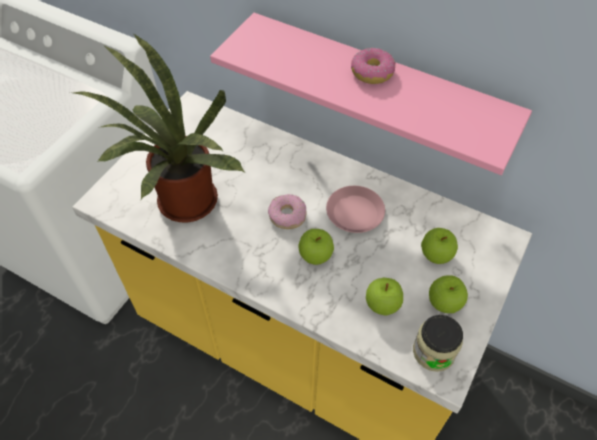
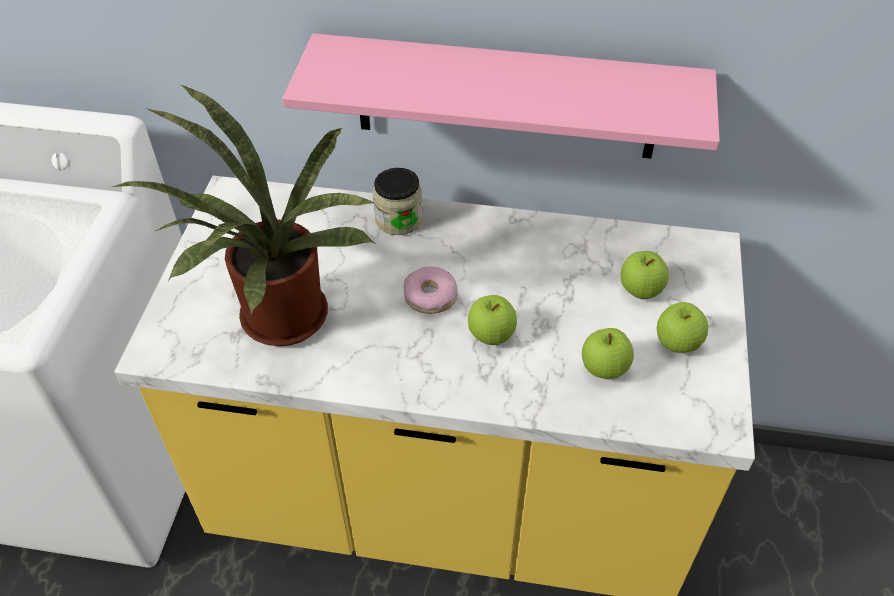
camera: 20 degrees left, 5 degrees down
(355, 213) = (516, 269): pink plate -> none
(372, 72) = (506, 70): donut -> none
(433, 352) = (692, 404): jar -> jar (398, 219)

